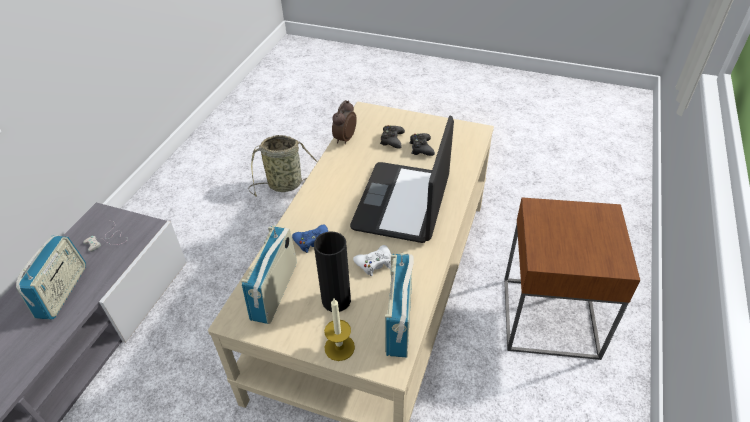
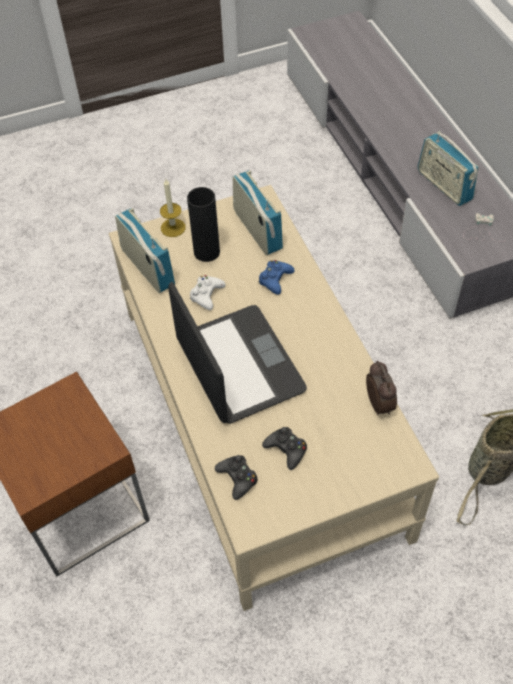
camera: 140 degrees right, 10 degrees up
(392, 140) = (329, 439): black game controller -> black game controller (238, 478)

